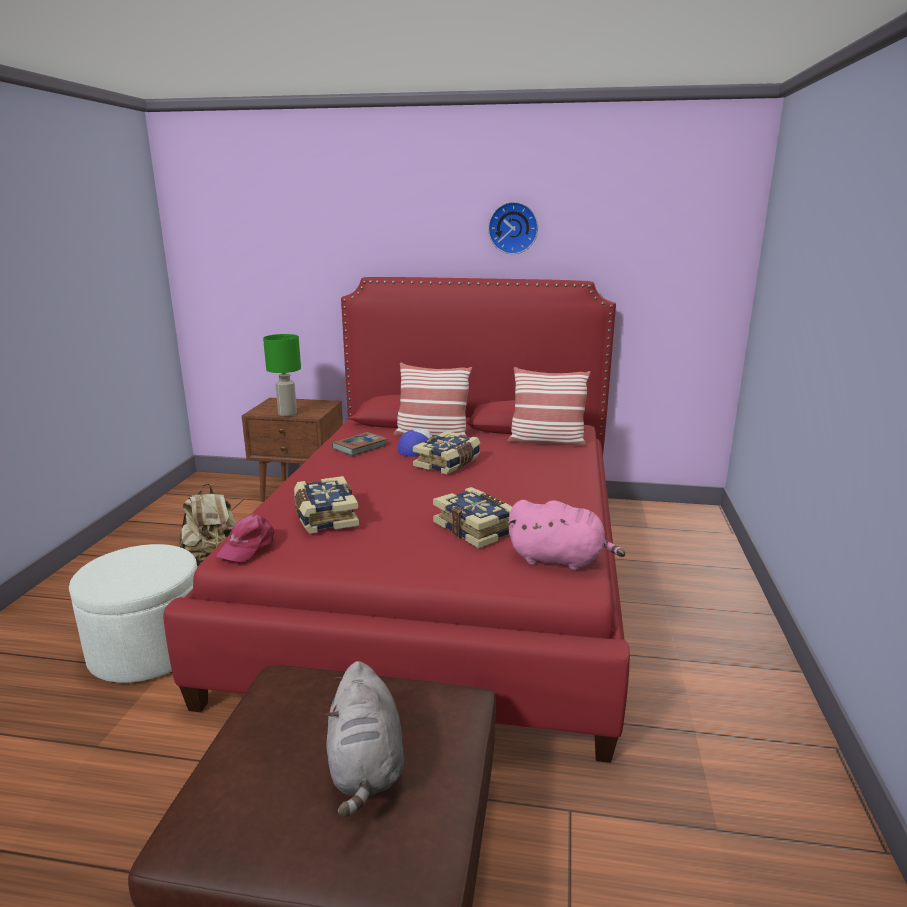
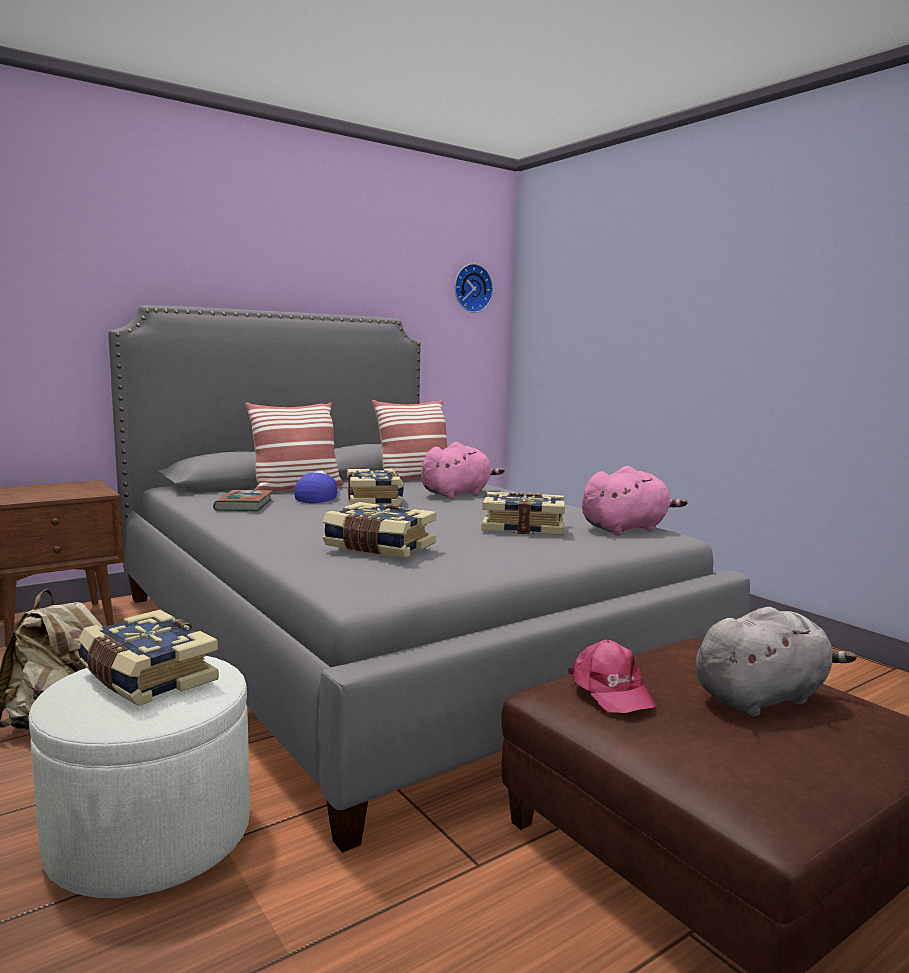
camera: 45 degrees left, 10 degrees down
(140, 563) = (146, 678): none -> book
(247, 546) = (364, 582): pink cap -> pink cap (611, 691)
(287, 414) = (56, 496): green table lamp -> none
(366, 766) = (763, 697): grey plush toy -> grey plush toy turned 60 degrees counterclockwise
(442, 578) = (387, 640): red bed -> grey bed
(513, 228) = (313, 260): wall clock -> wall clock (471, 288)
(530, 471) = (457, 493): none -> pink plush toy

